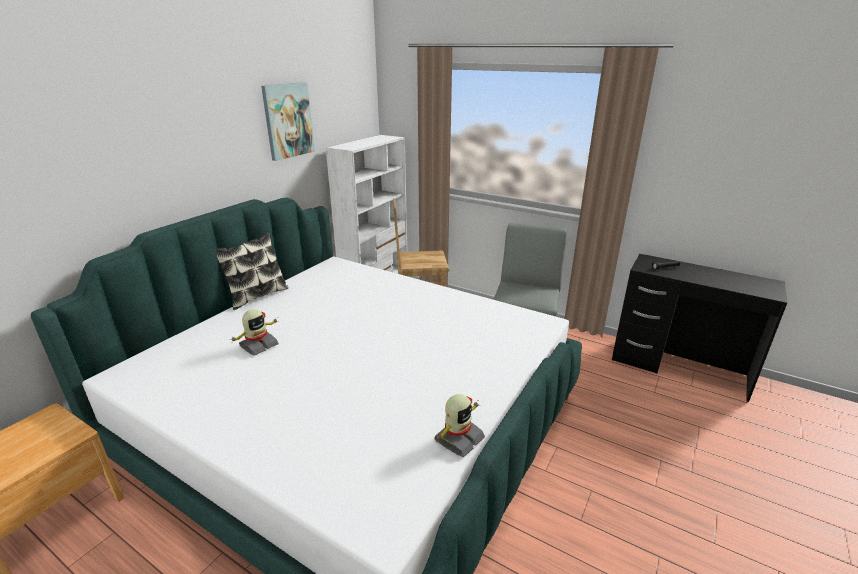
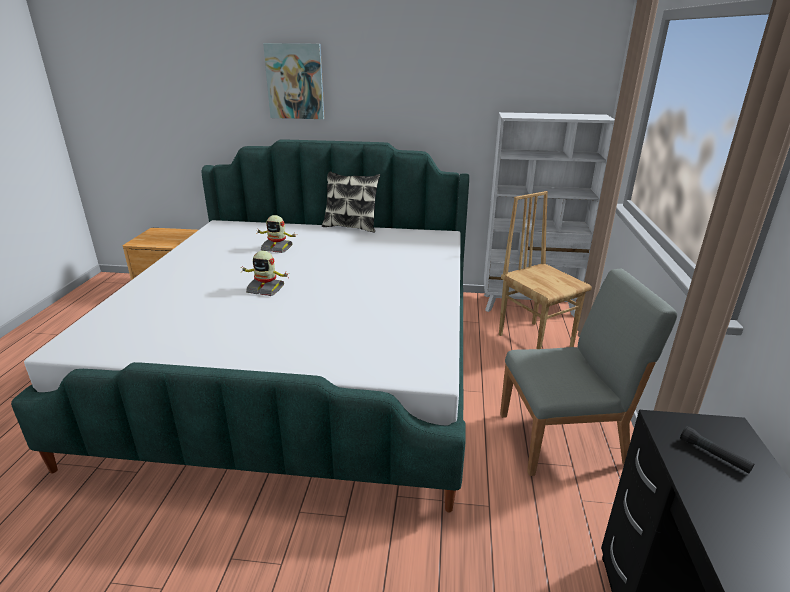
camera: 65 degrees right, 0 degrees up
(288, 120) = (454, 74): picture -> picture (295, 81)
(458, 439) = (175, 356): toy robot -> toy robot (266, 289)

